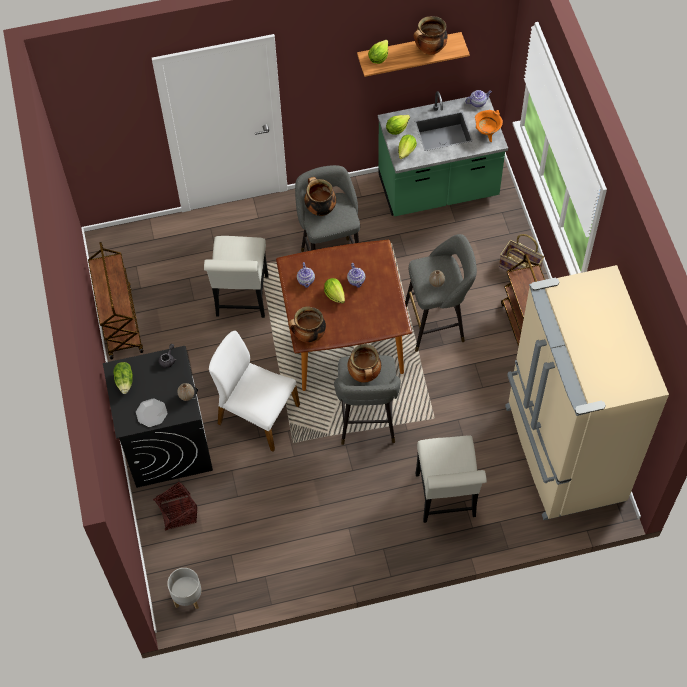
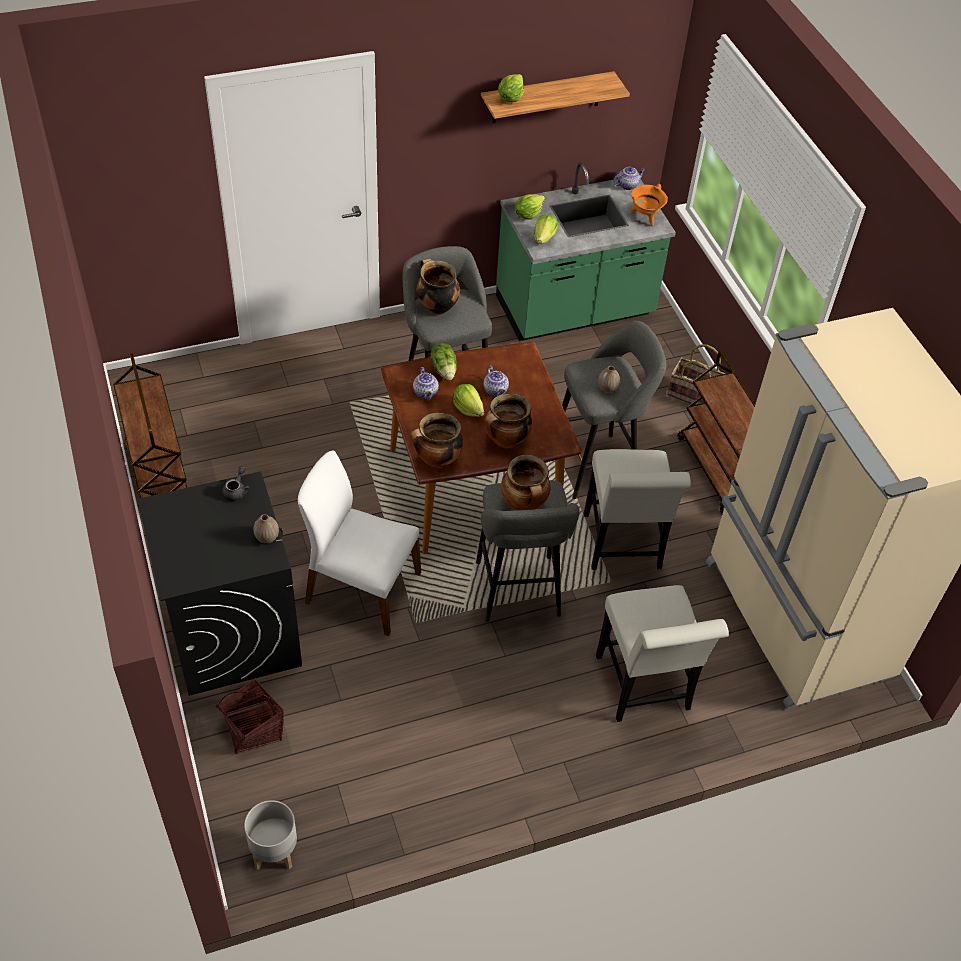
camera: 10 degrees left, 10 degrees down
(125, 381) = (172, 521): lettuce -> lettuce (444, 370)
(151, 413) = (214, 563): plate -> none
(241, 300) = (328, 445): white chair -> white chair (623, 547)
(429, 50) = (576, 89): cooking pot -> cooking pot (506, 441)

